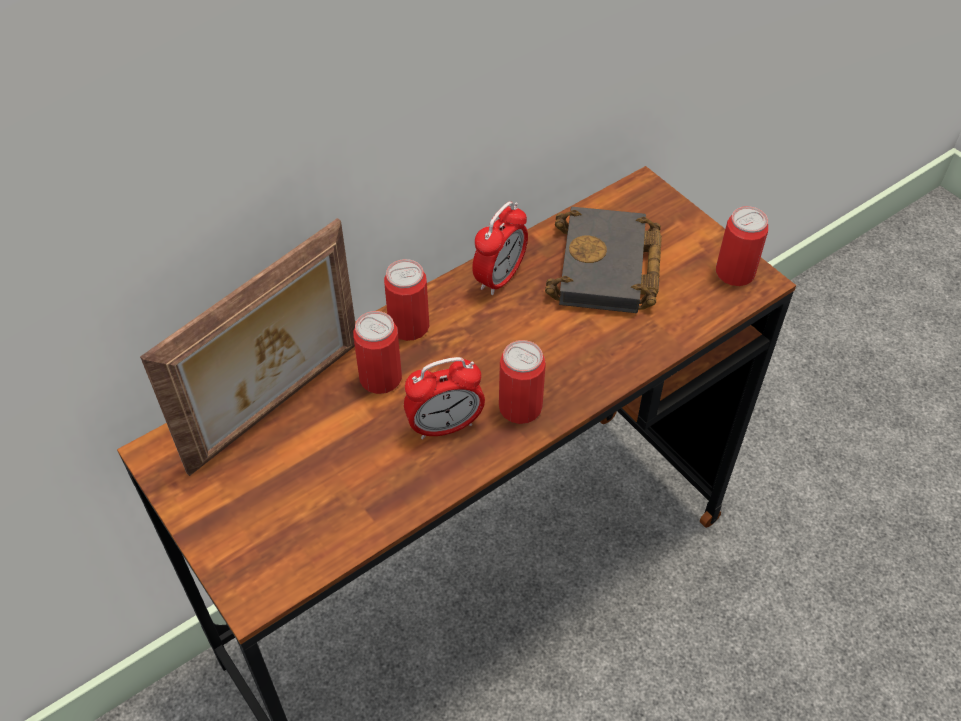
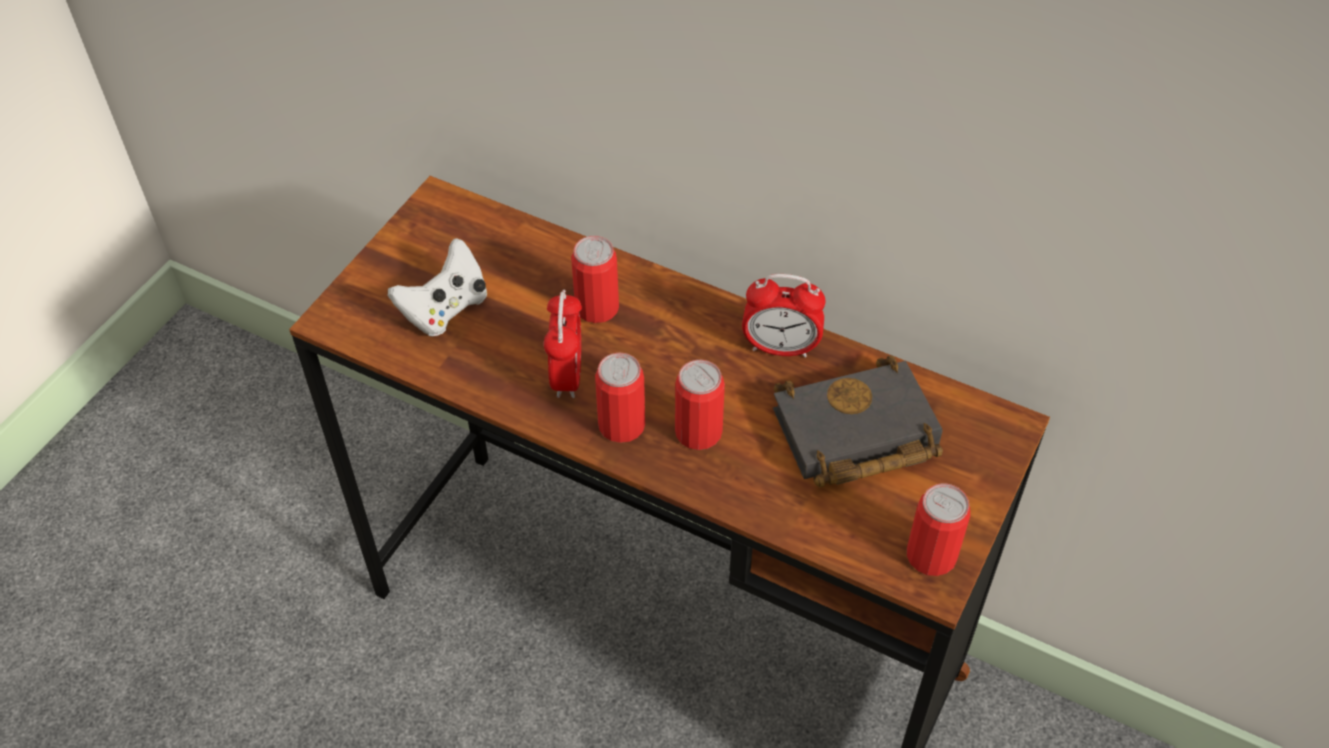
camera: 65 degrees right, 0 degrees up
(279, 407) = (524, 253): picture frame -> none
(305, 492) = (445, 309): none -> white game controller
(409, 326) = (671, 303): can -> can (698, 432)
(445, 426) = (567, 376): alarm clock -> alarm clock turned 135 degrees counterclockwise

